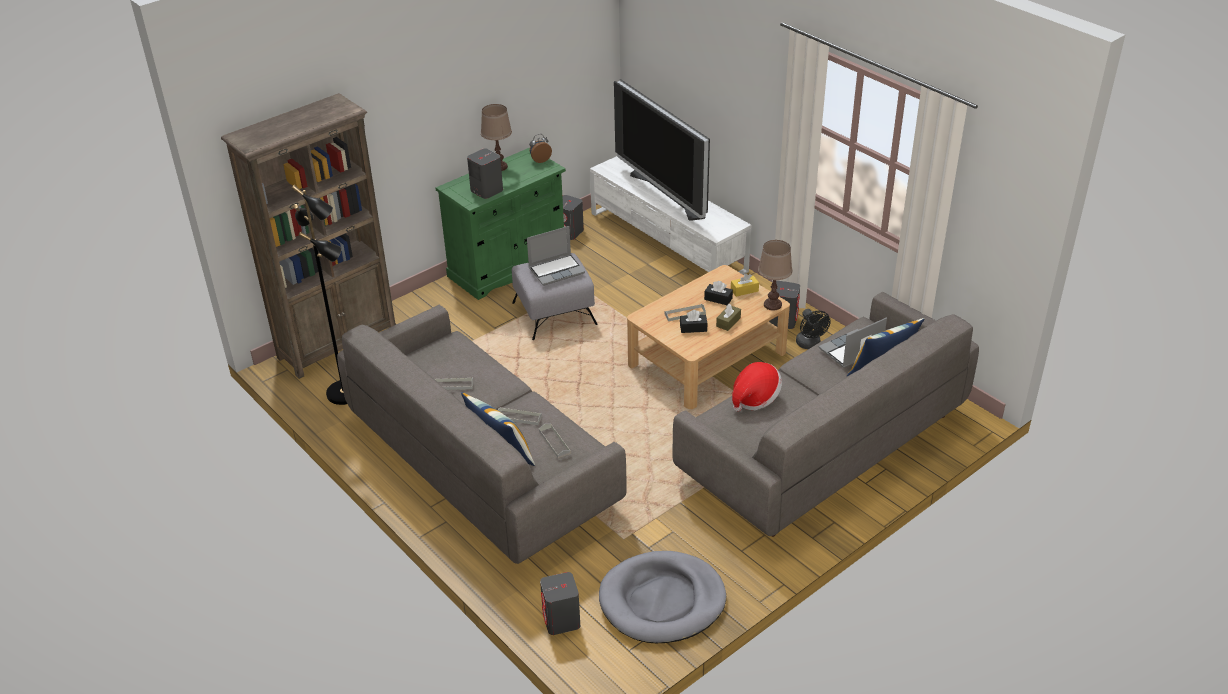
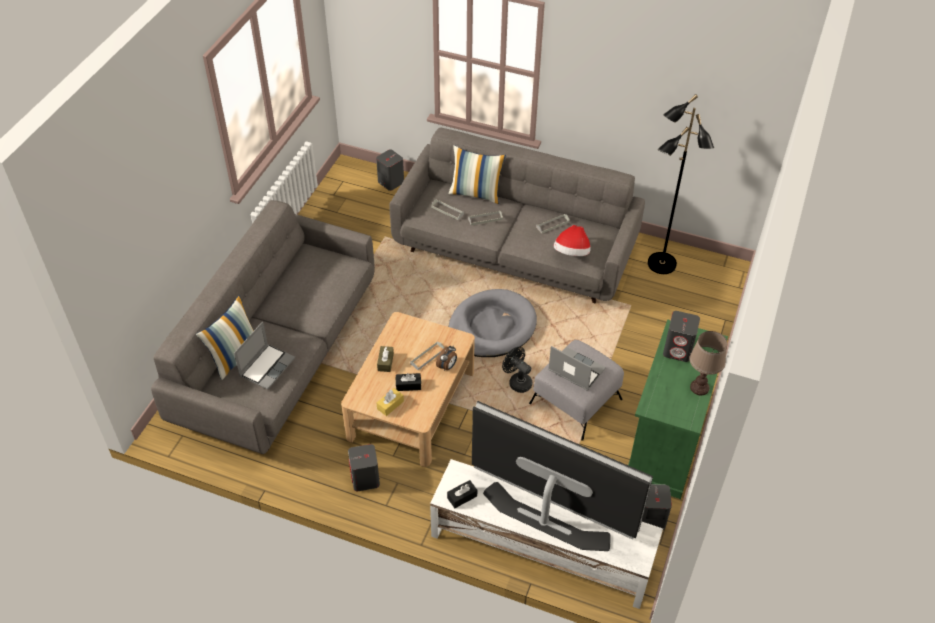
camera: 150 degrees right, 10 degrees up
(338, 344) = (714, 301): brown bookcase -> none
(540, 160) = (670, 415): alarm clock -> alarm clock (447, 366)
(557, 270) = (575, 370): laptop -> laptop turned 90 degrees clockwise
(662, 601) = (338, 211): grey dog bed -> grey dog bed (492, 326)
(693, 328) = (411, 344): black tissue box -> black tissue box (462, 497)
(755, 398) = (326, 293): hat -> hat (571, 253)
(773, 305) = (356, 397): brown table lamp -> none
(810, 345) = (328, 457): black fan -> black fan (517, 382)

